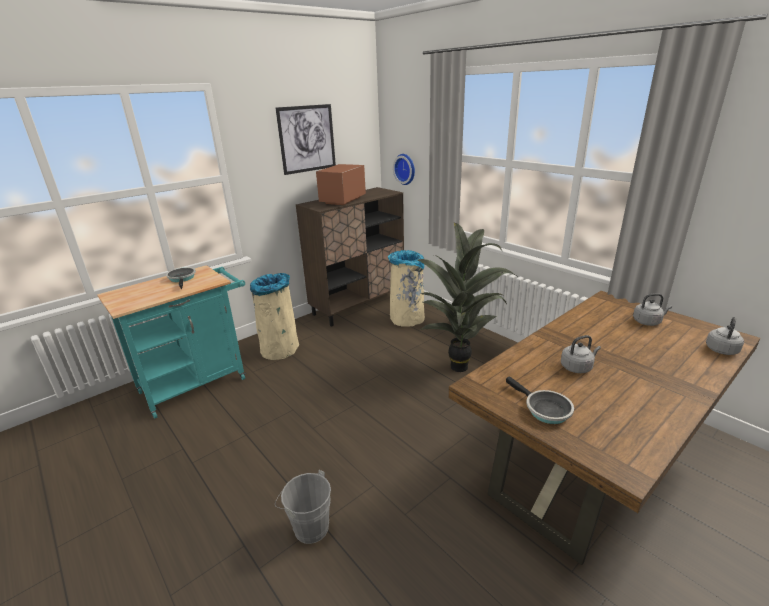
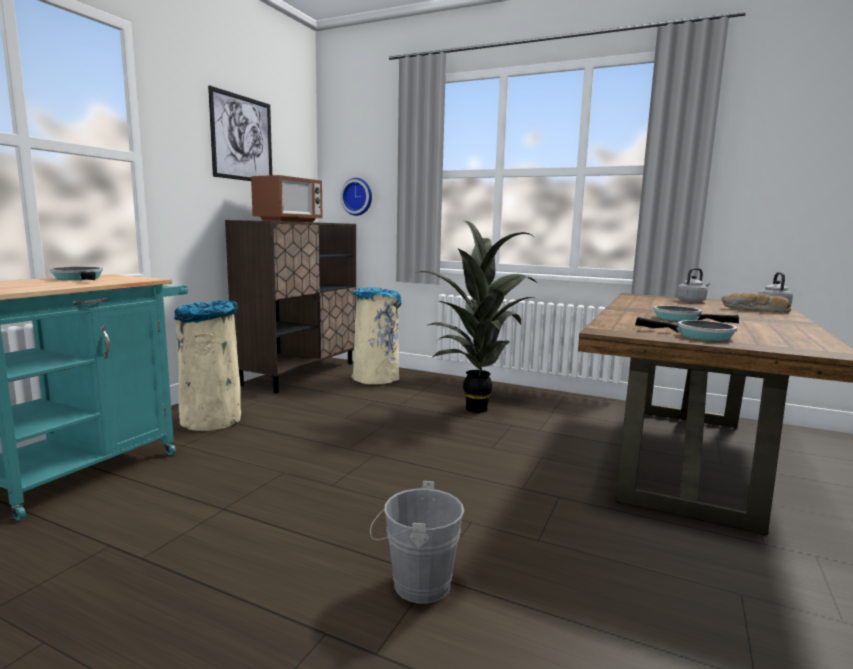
camera: 25 degrees left, 15 degrees down
(342, 200) = (288, 221): microwave -> microwave turned 150 degrees counterclockwise
(577, 367) = (681, 319): grey kettle -> frying pan
(689, 353) = (754, 310): none -> bread

